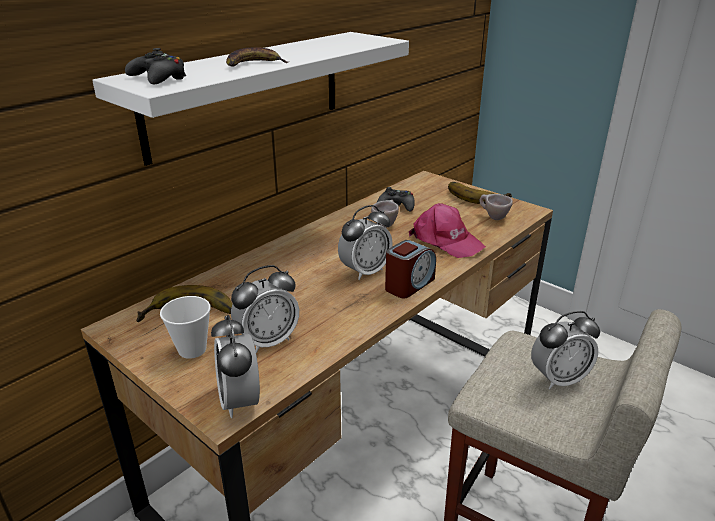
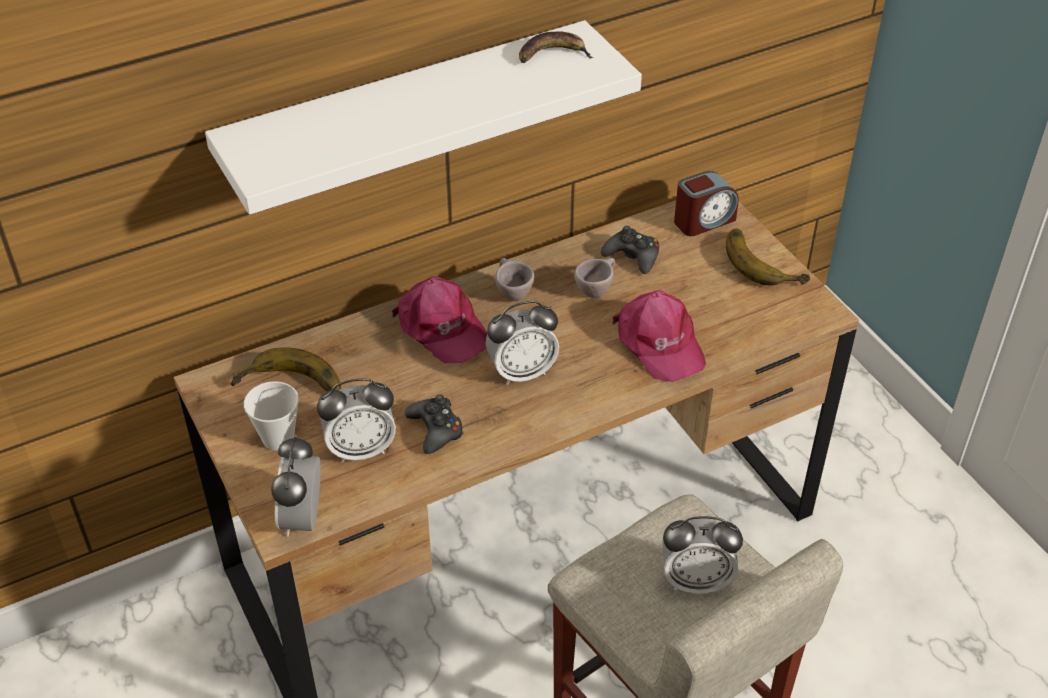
camera: 20 degrees right, 15 degrees up
(158, 79) = (272, 148): black game controller -> black game controller (436, 429)
(253, 64) = (394, 124): banana -> banana (552, 54)
(292, 260) = (442, 328): none -> pink cap
(409, 284) = (564, 408): alarm clock -> alarm clock (703, 221)
(492, 217) = (756, 313): beige cup -> beige cup (511, 293)

